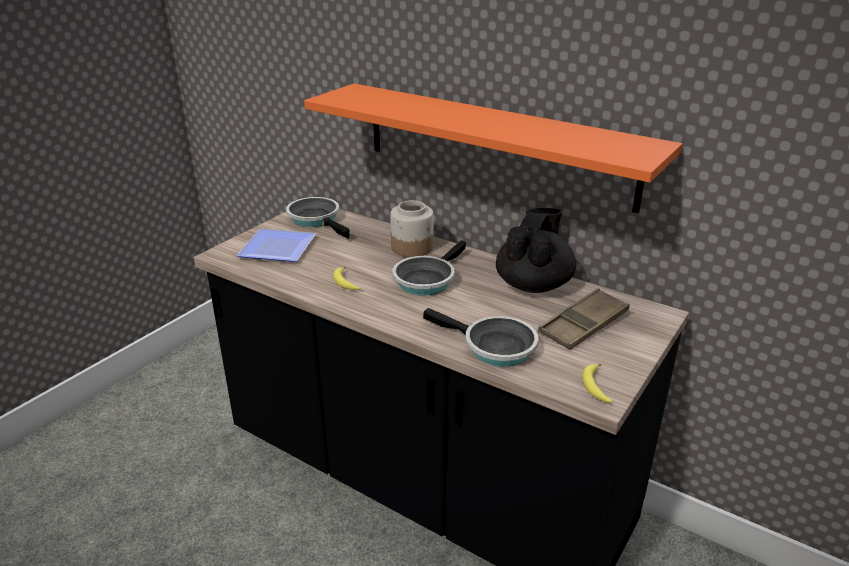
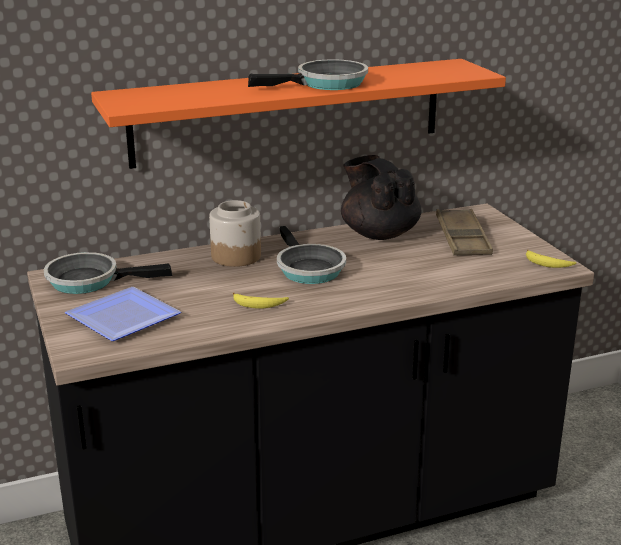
camera: 55 degrees left, 5 degrees down
(493, 347) = (454, 278): frying pan -> frying pan (326, 84)

